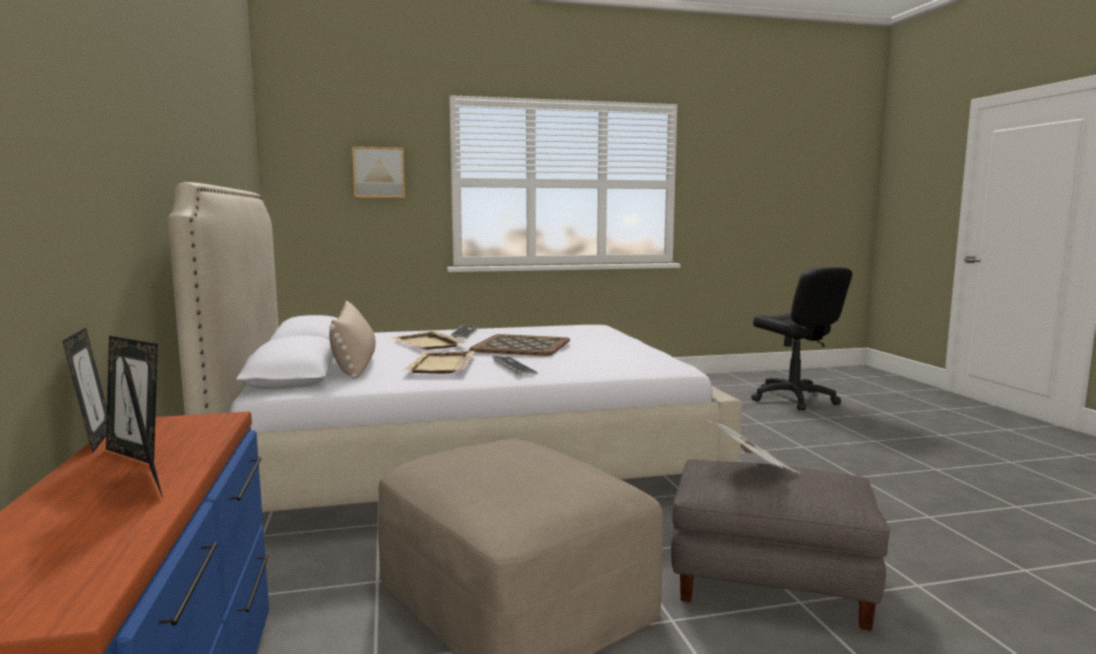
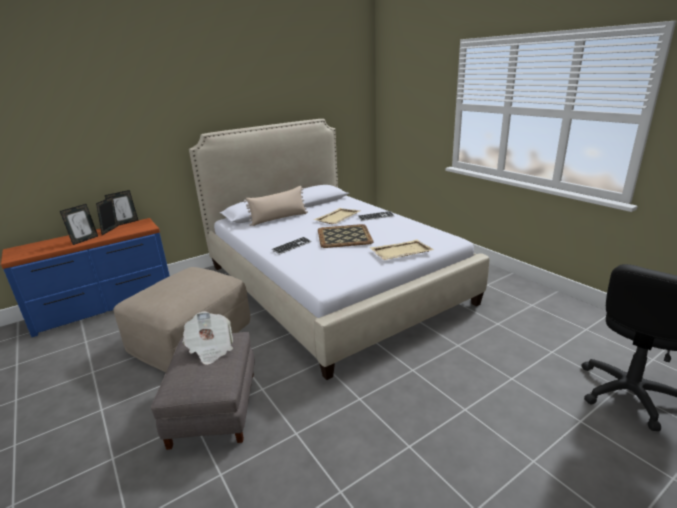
camera: 70 degrees right, 15 degrees up
(378, 172) = (420, 98): picture -> none
(441, 365) = (285, 232): beige tray -> beige tray (400, 251)

